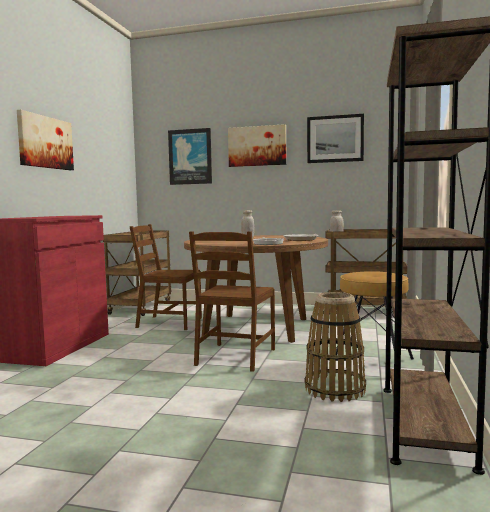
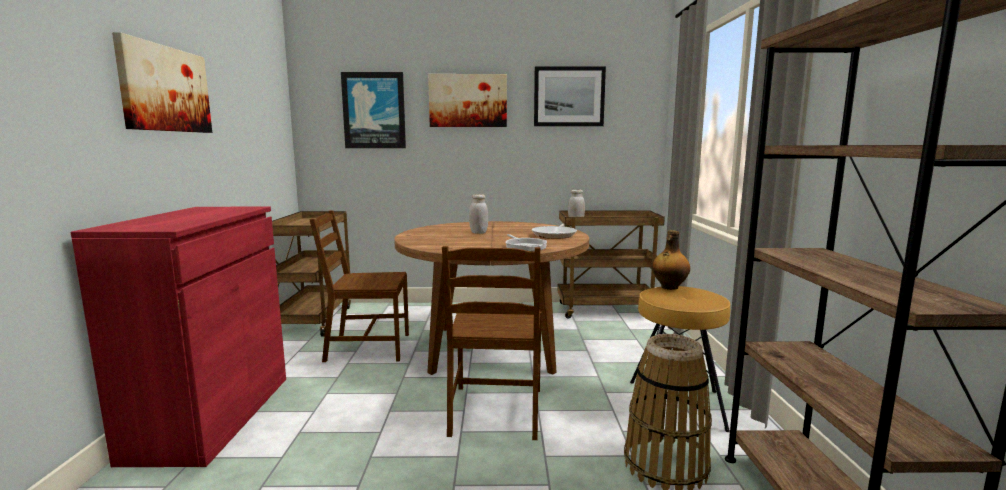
camera: 15 degrees left, 5 degrees up
(368, 271) = (669, 287): none -> bottle

